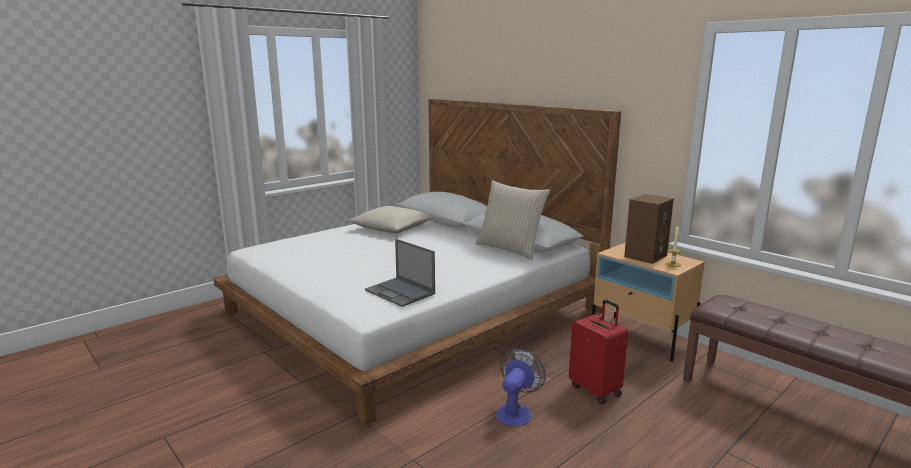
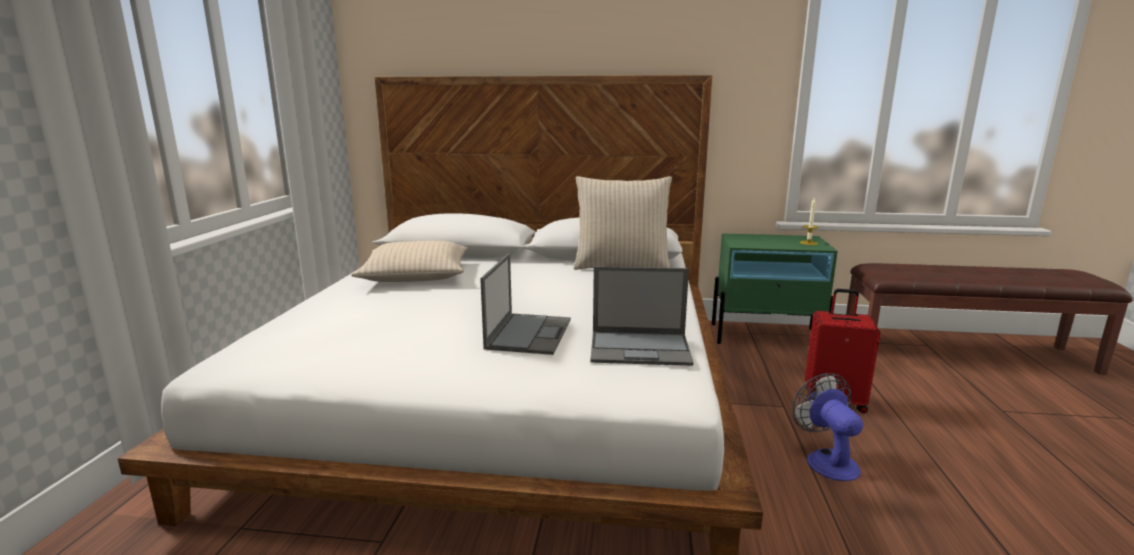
camera: 40 degrees left, 0 degrees up
(373, 270) = (529, 333): none -> laptop
(641, 337) = (766, 336): beige nightstand -> green nightstand
(645, 255) = (770, 241): brown speaker -> none

